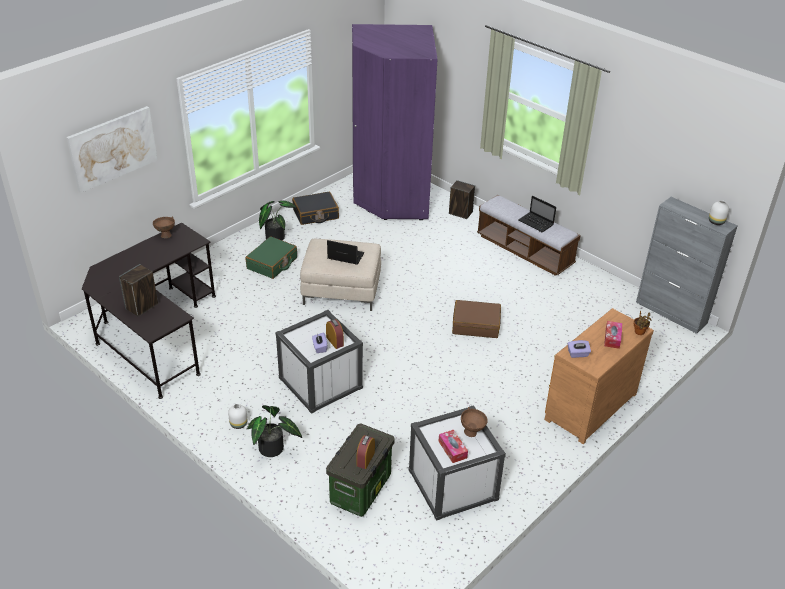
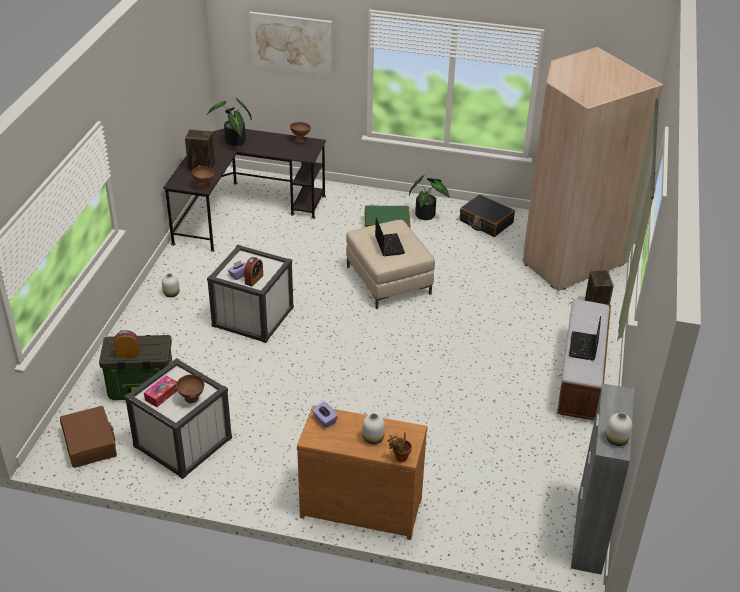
camera: 60 degrees right, 0 degrees up
(177, 316) = (204, 186): none -> brown bowl
(273, 450) = (154, 323): potted plant -> potted plant (234, 142)
(391, 198) = (566, 255): purple wardrobe -> beige wardrobe
(476, 325) = (418, 382): brown suitcase -> brown suitcase (90, 443)
(612, 338) = (372, 439): tissue box -> white vase

